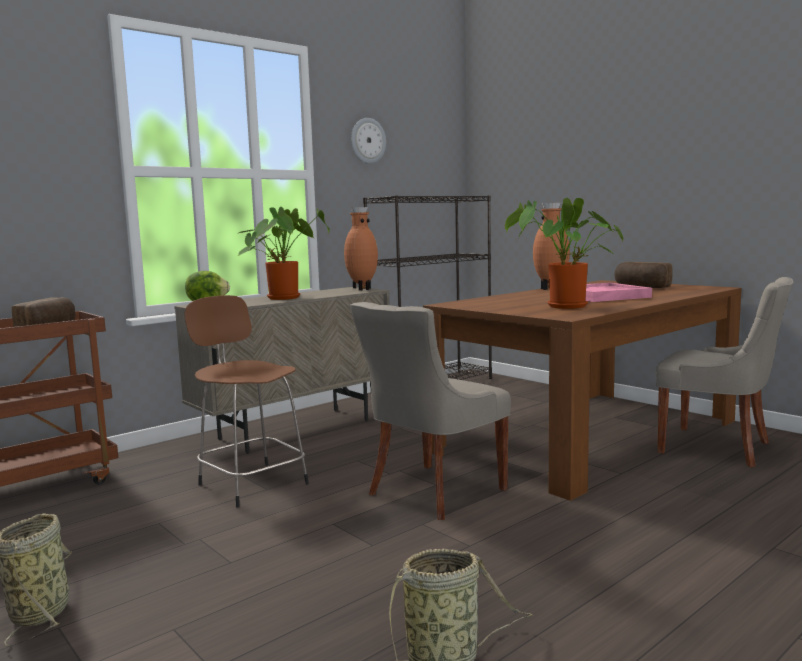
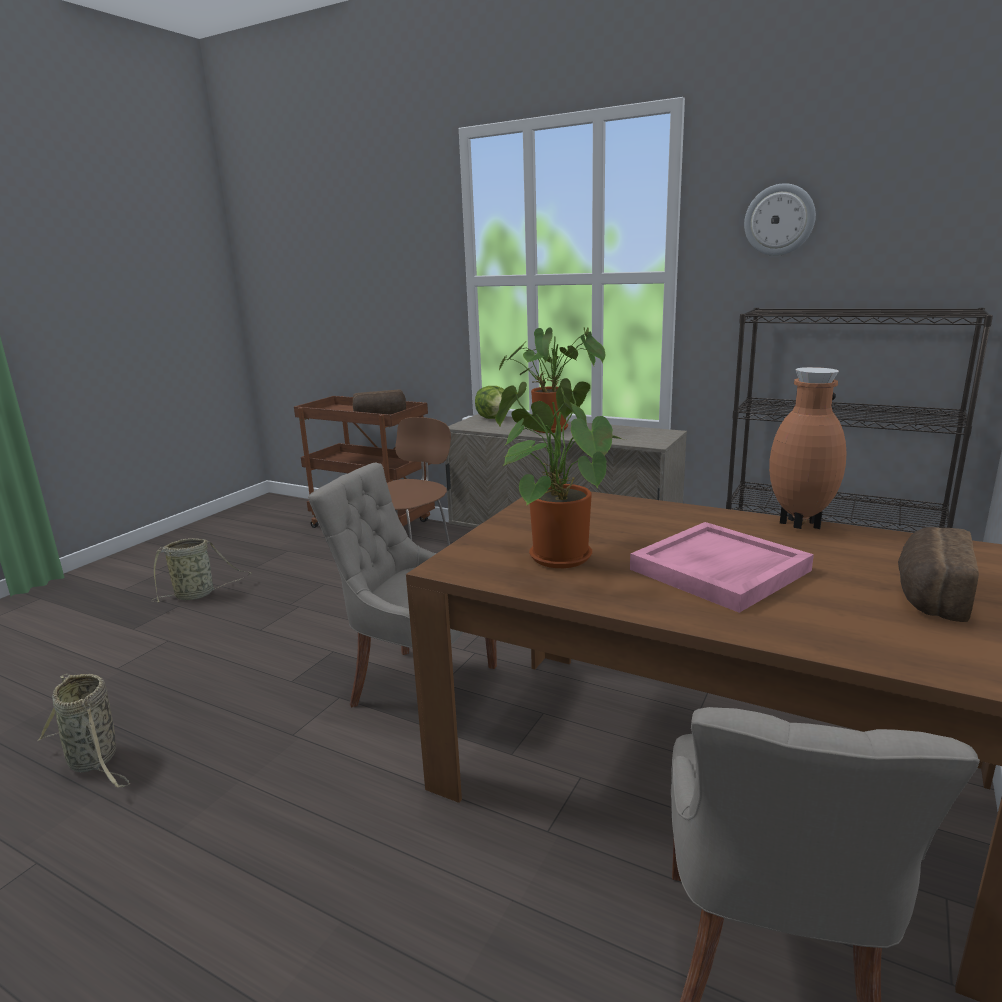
camera: 70 degrees right, 10 degrees up
(361, 289) = (657, 438): brown vase -> none

